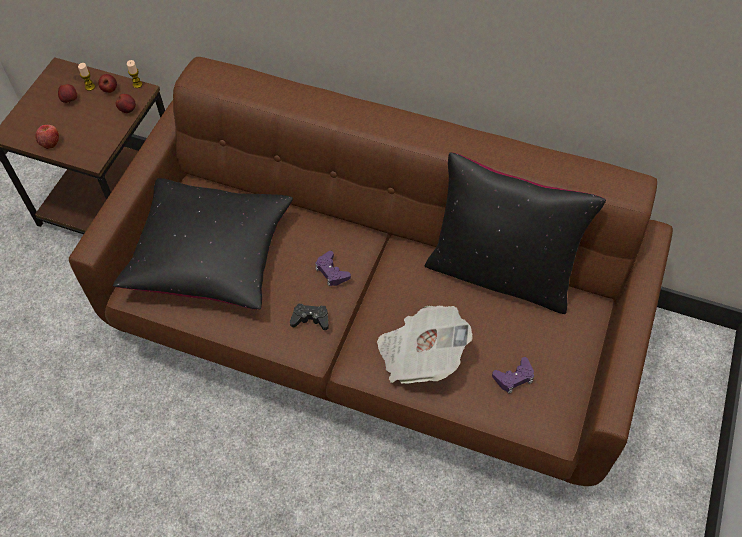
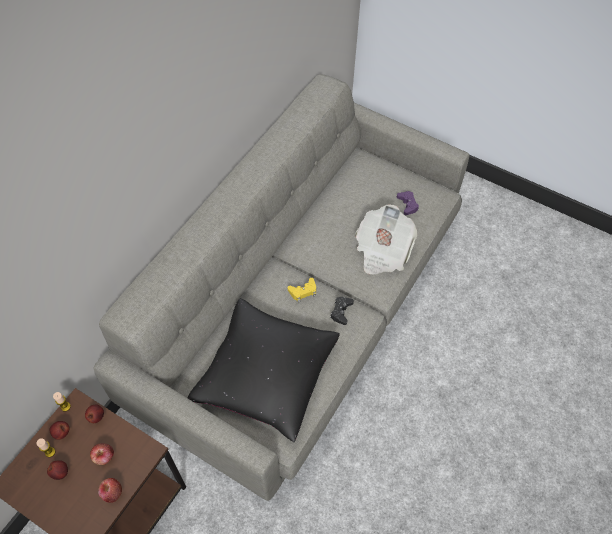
camera: 80 degrees left, 0 degrees up
(86, 127) = (104, 457): none -> apple
(332, 272) = (303, 291): purple game controller -> yellow game controller
(372, 327) = (304, 311): brown sofa -> grey sofa
(500, 272) = (326, 194): black pillow -> none

